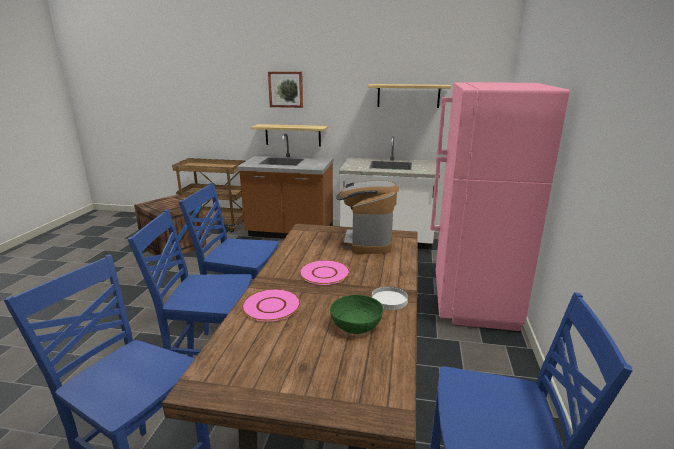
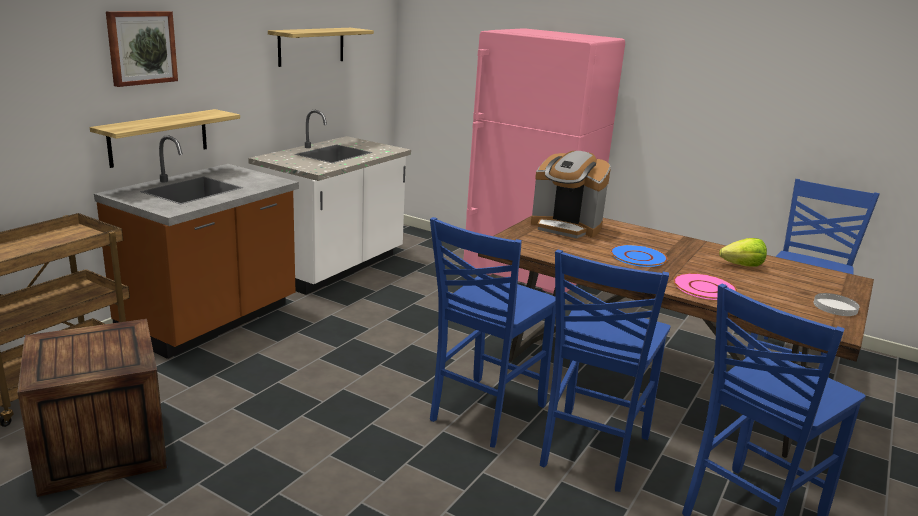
camera: 70 degrees left, 0 degrees up
(324, 273) = (638, 257): pink plate -> blue plate
(356, 325) = (742, 265): green bowl -> lettuce
(389, 300) = (700, 247): white plate -> white plate (835, 307)

